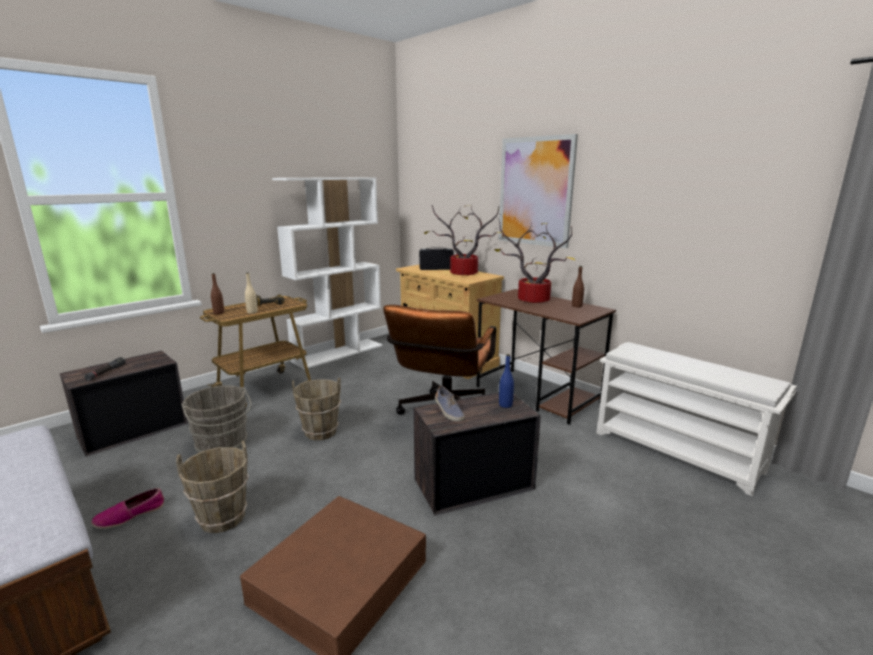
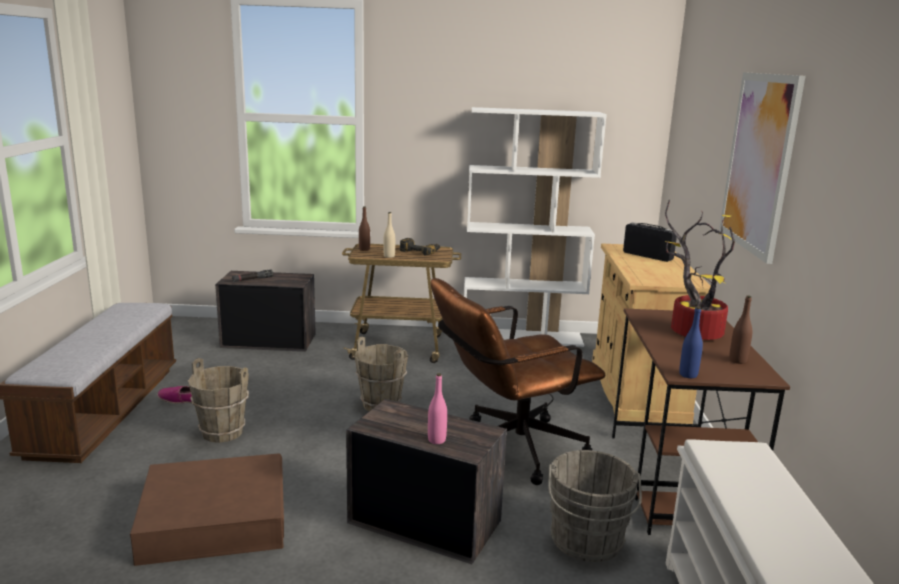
camera: 45 degrees right, 0 degrees up
(222, 445) = (300, 380): grey bucket -> grey bucket (586, 542)
(448, 412) = (402, 417): shoe -> none
(462, 274) = (661, 270): potted plant -> none
(494, 414) = (436, 440): none -> pink bottle
(505, 405) = (466, 438): blue bottle -> blue bottle (688, 375)

